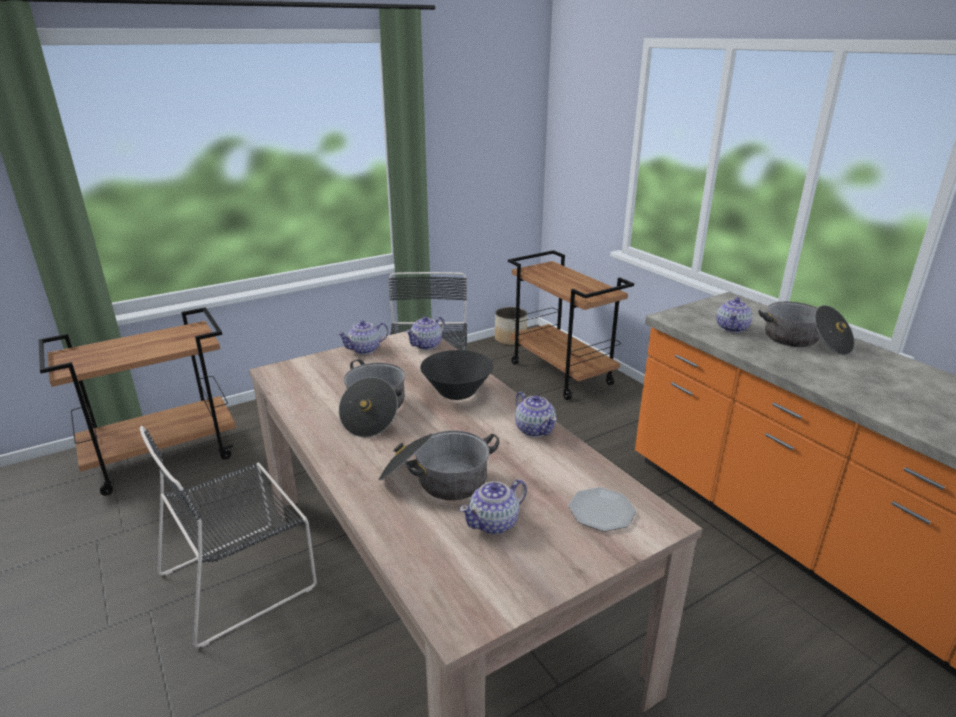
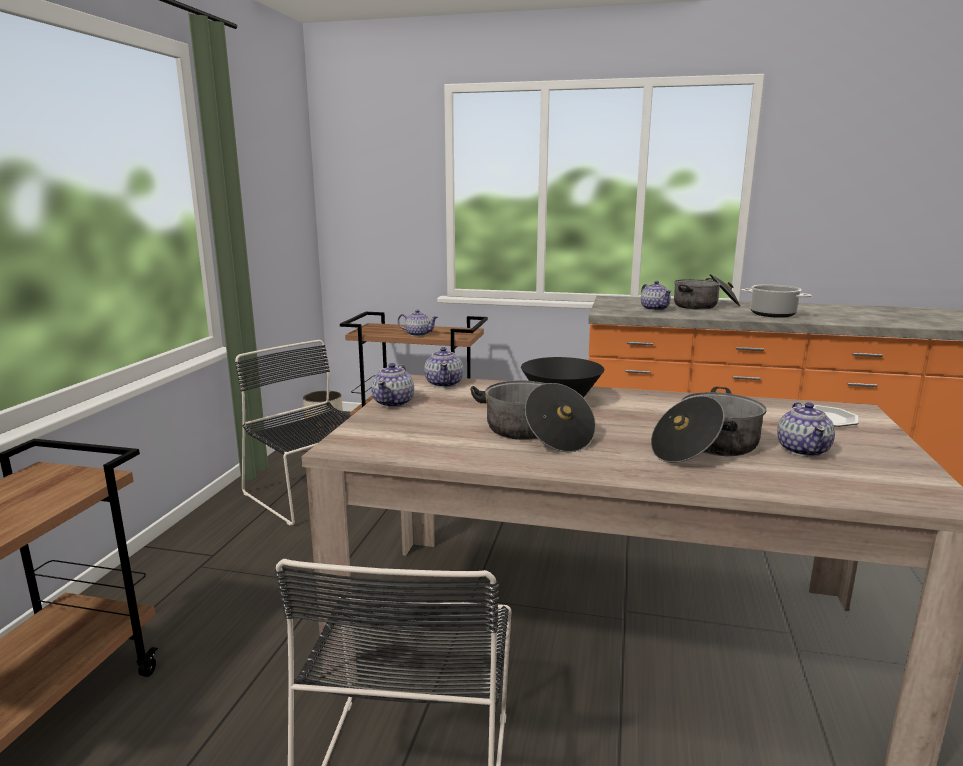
camera: 45 degrees left, 10 degrees down
(534, 429) = (673, 399): teapot -> teapot (418, 334)
(850, 380) = (773, 314): none -> cooking pot

